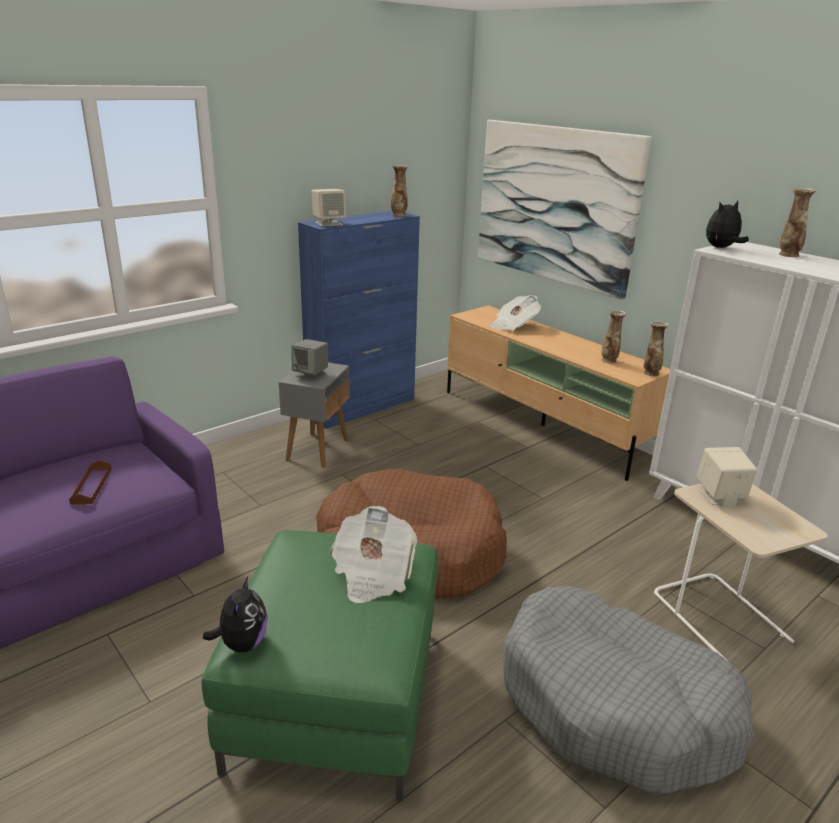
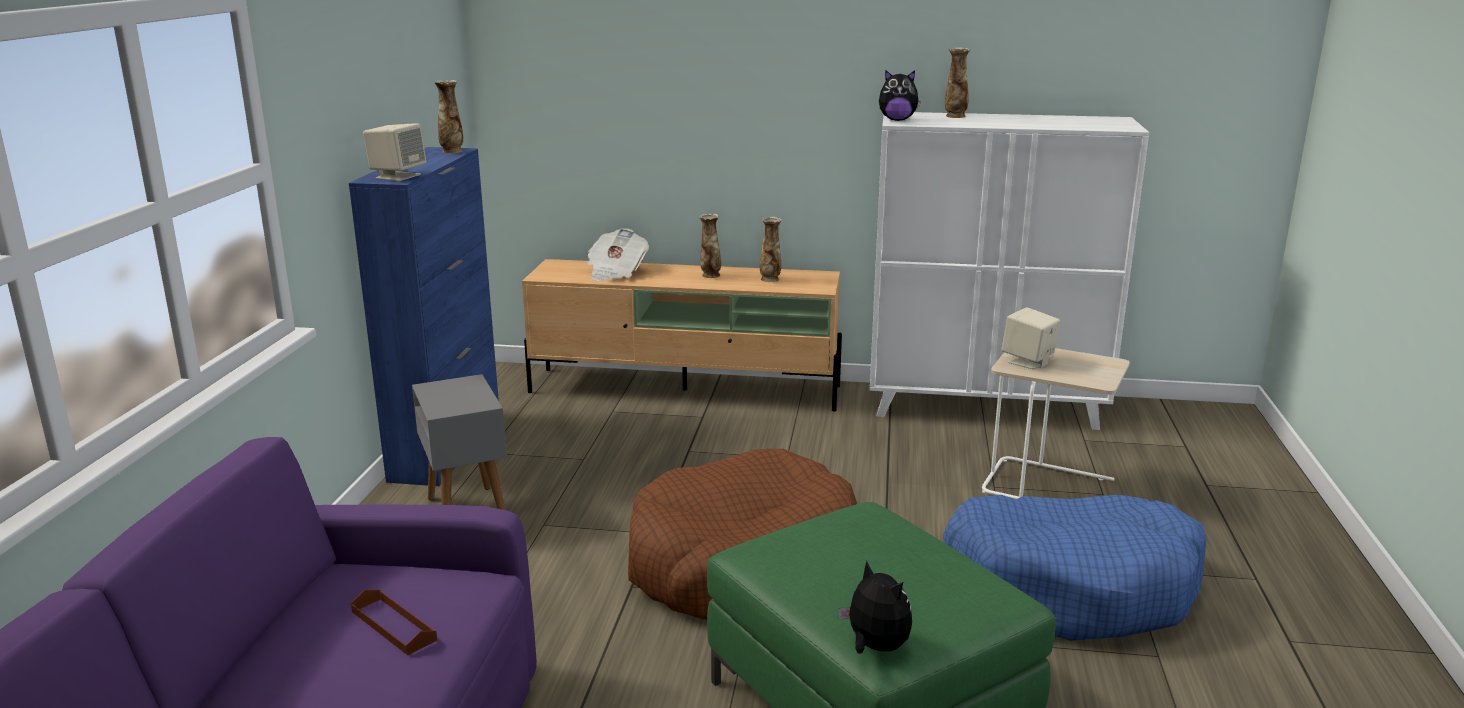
camera: 40 degrees left, 5 degrees down
(311, 375) = (456, 399): grey speaker -> none
(372, 574) = (878, 540): newspaper -> none
(555, 205) = (631, 107): picture -> none
(614, 705) = (1071, 587): grey dog bed -> blue dog bed
(650, 373) = (824, 279): vase -> vase (710, 275)
(721, 248) = (897, 120): plush toy -> plush toy turned 105 degrees counterclockwise

